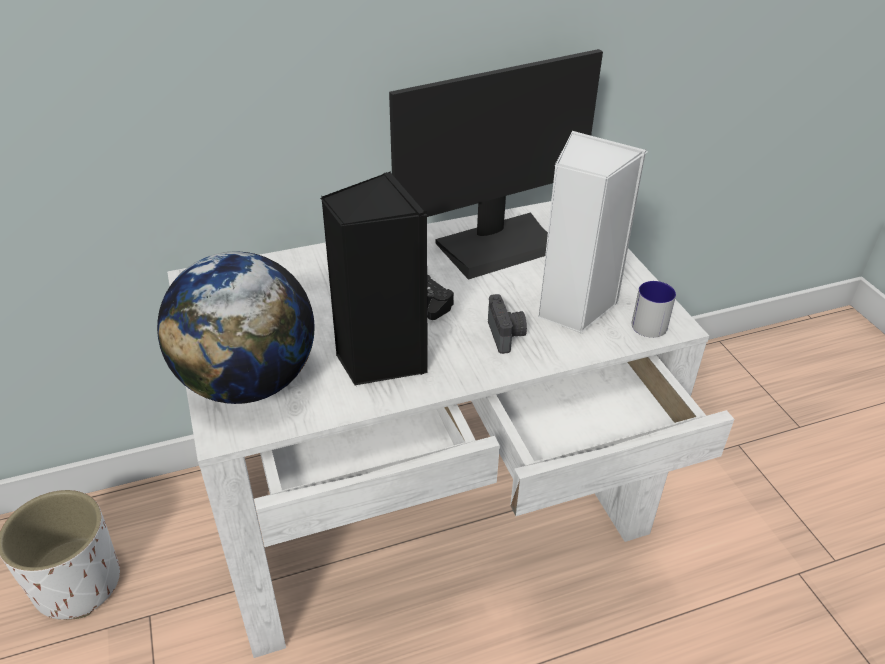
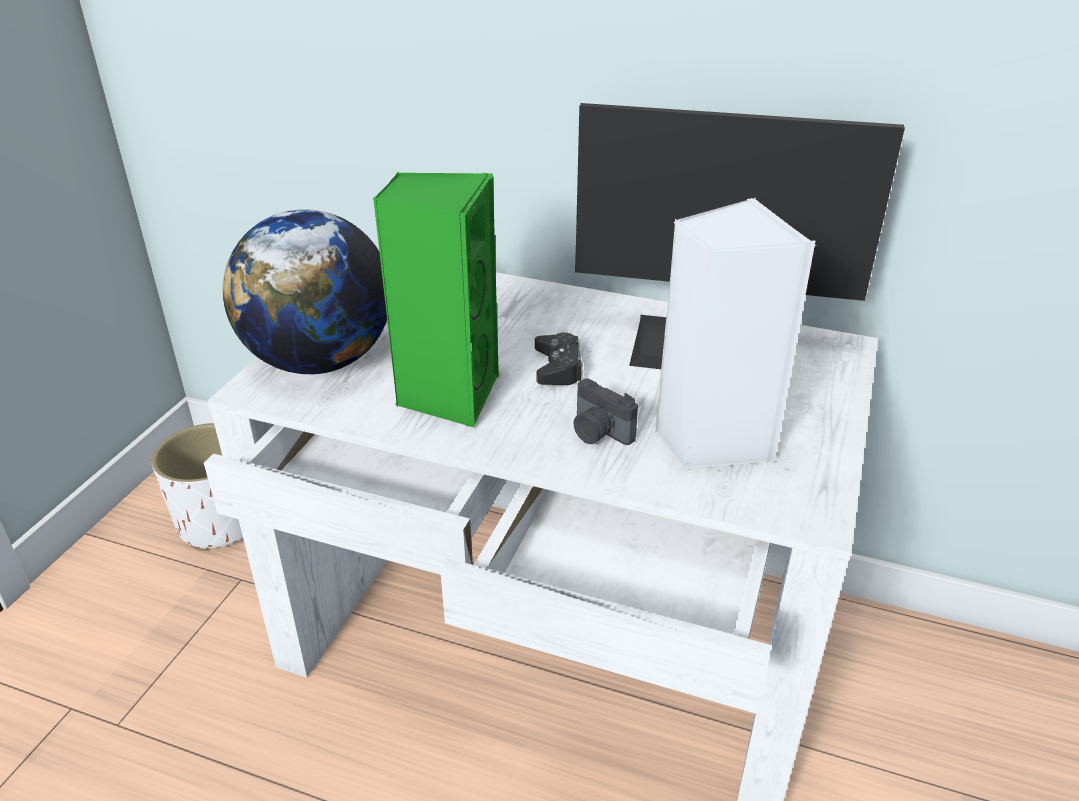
camera: 40 degrees right, 5 degrees down
(379, 359) = (447, 395): black speaker -> green speaker
(506, 335) = (598, 433): camera -> camera turned 105 degrees clockwise
(651, 322) = (789, 500): mug -> none

